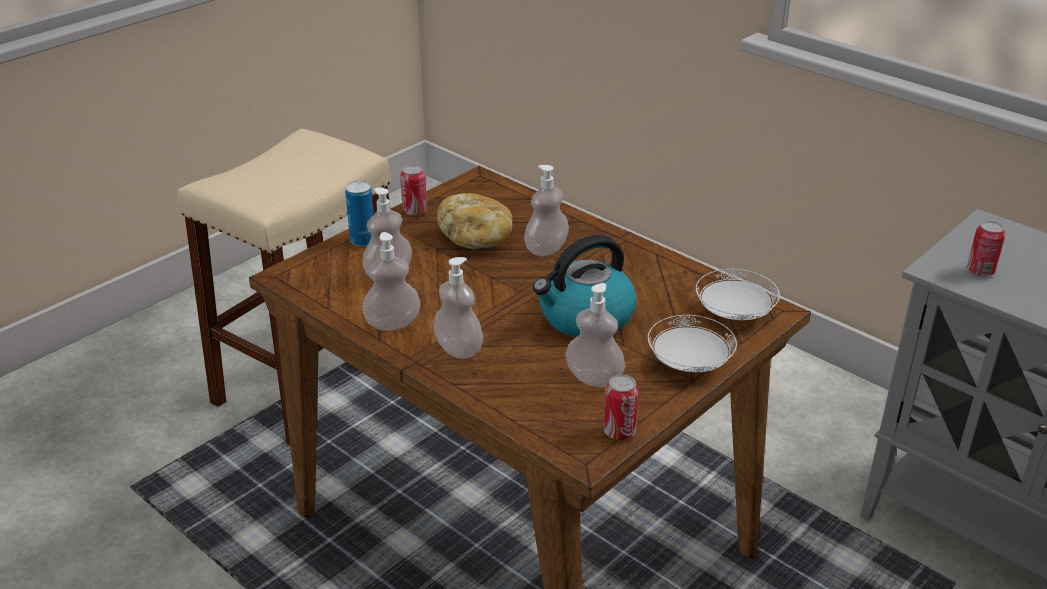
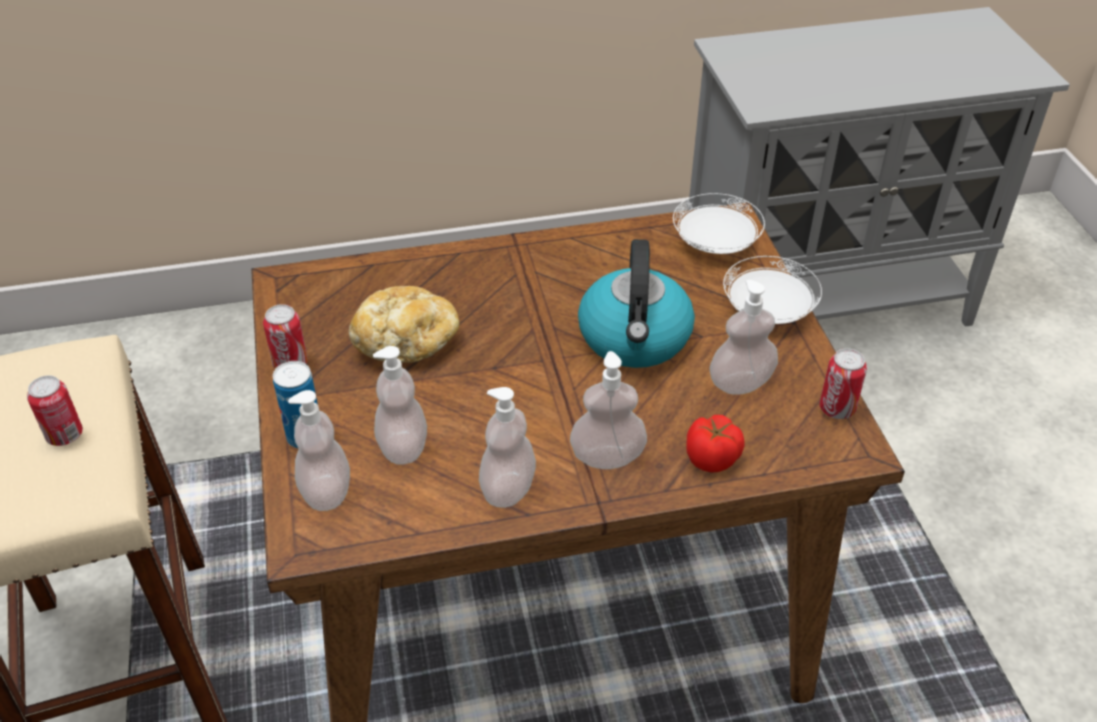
camera: 55 degrees left, 10 degrees up
(504, 392) = (713, 458): none -> tomato
(546, 249) = (484, 303): soap dispenser -> soap dispenser (326, 491)
(980, 271) = (784, 89): can -> can (65, 435)

